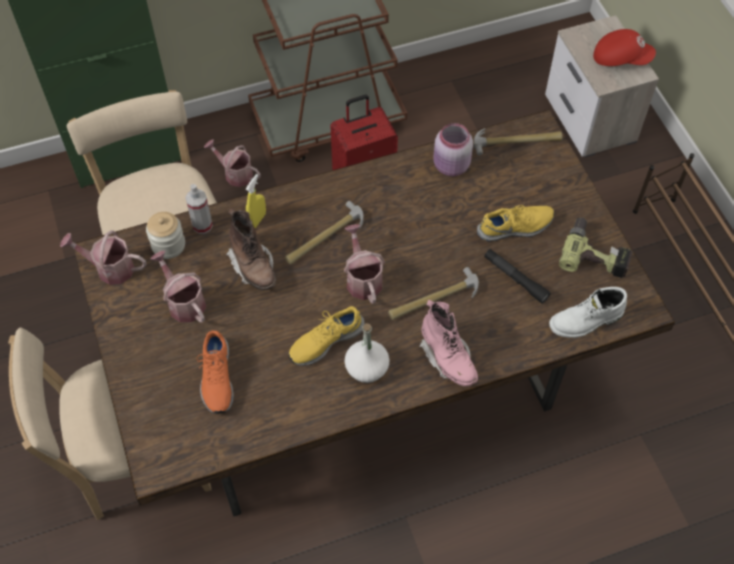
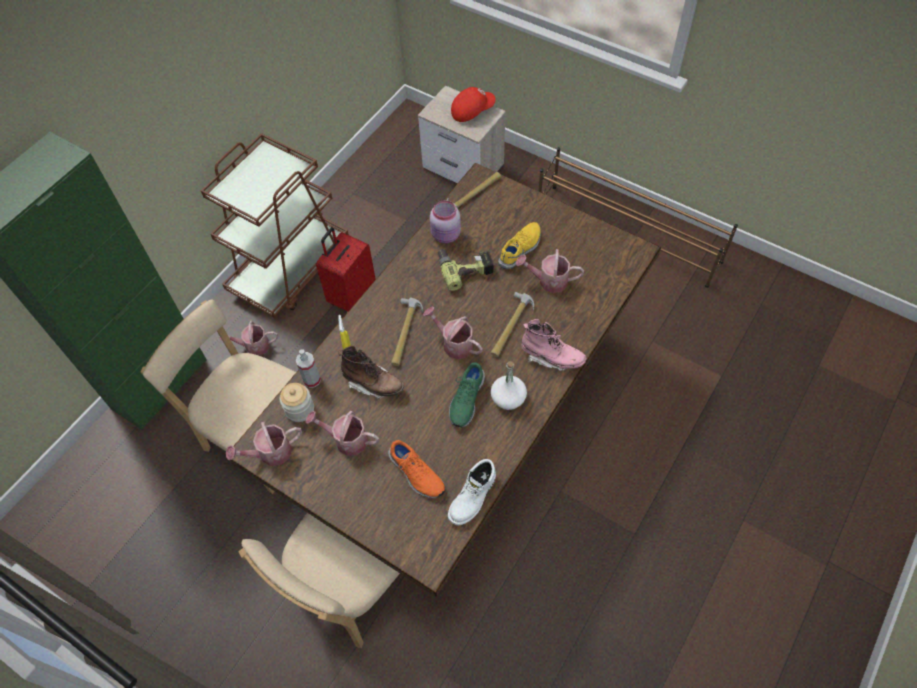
camera: 35 degrees left, 0 degrees up
(325, 341) = (466, 399): yellow shoe -> green shoe
(515, 278) = (548, 281): black flashlight -> watering can
(586, 322) = (612, 279): white boot -> white boot (473, 498)
(596, 253) = (582, 234): power drill -> power drill (465, 267)

